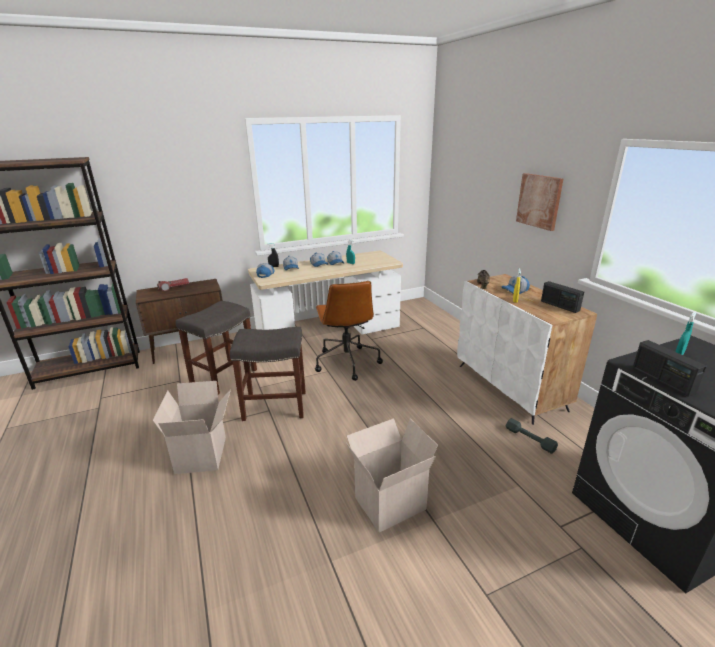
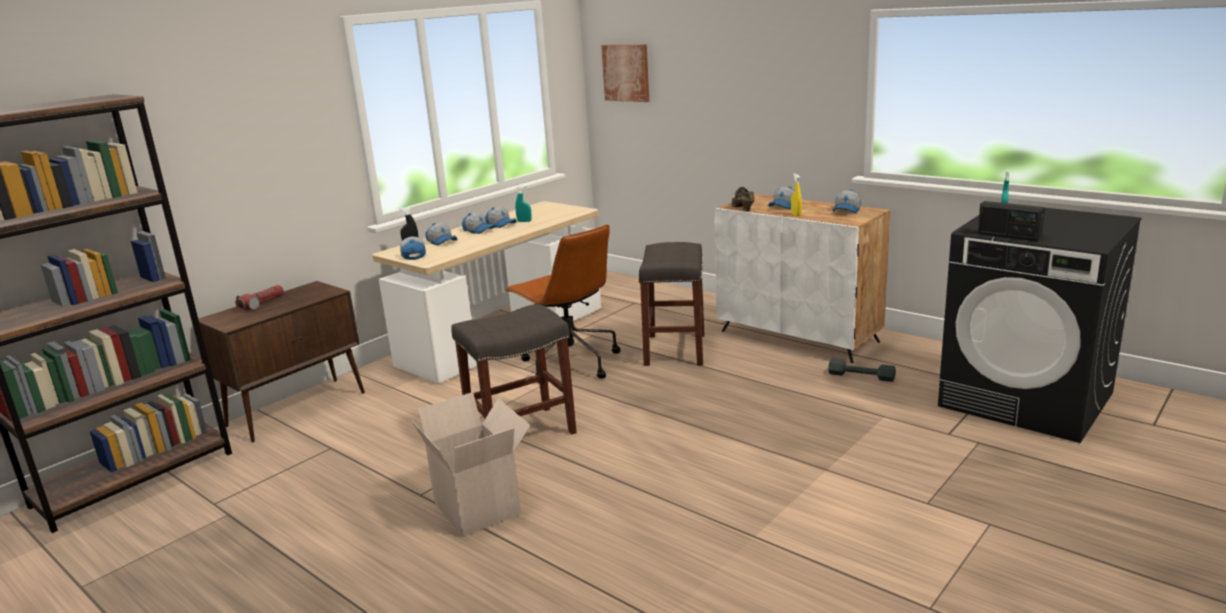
camera: 25 degrees left, 5 degrees down
(224, 376) = (399, 423): grey stool -> grey stool (674, 349)
(390, 501) = (766, 471): cardboard box -> none
(539, 201) = (777, 94): picture -> picture (626, 72)
(559, 306) = (847, 210): radio -> cap

